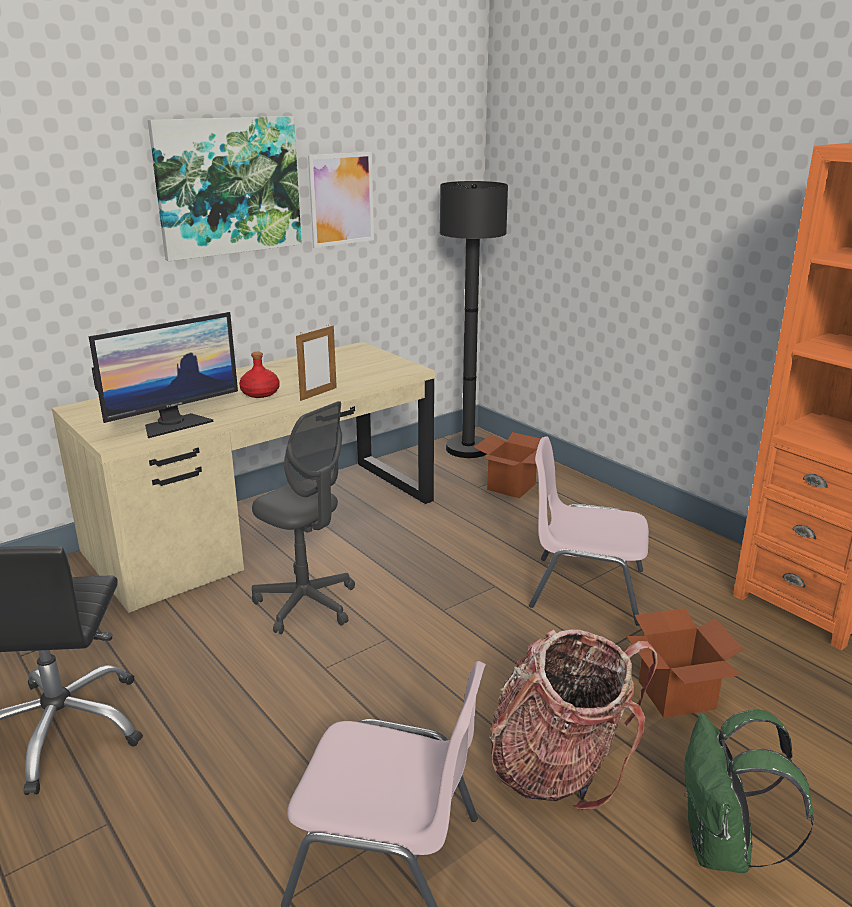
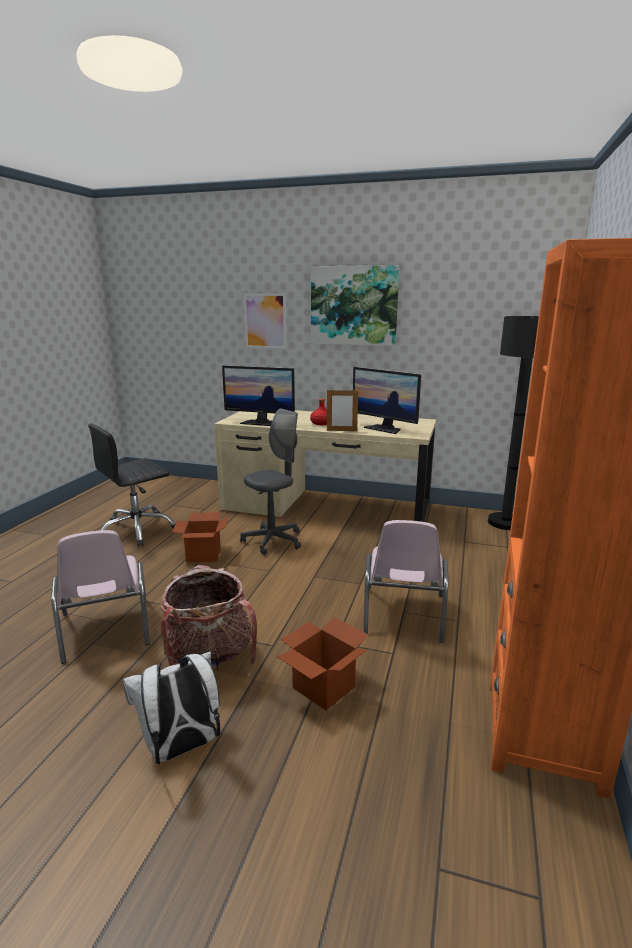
camera: 55 degrees right, 5 degrees down
(306, 604) = (273, 541): grey office chair -> grey office chair turned 135 degrees counterclockwise
(341, 199) = (432, 320): picture -> picture (265, 321)
(354, 373) = (384, 429): none -> monitor
(511, 486) = (485, 551): cardboard box -> cardboard box (204, 555)
(585, 588) = (403, 615): pink chair -> pink chair turned 150 degrees counterclockwise
(722, 848) = (181, 748): green backpack -> white backpack

